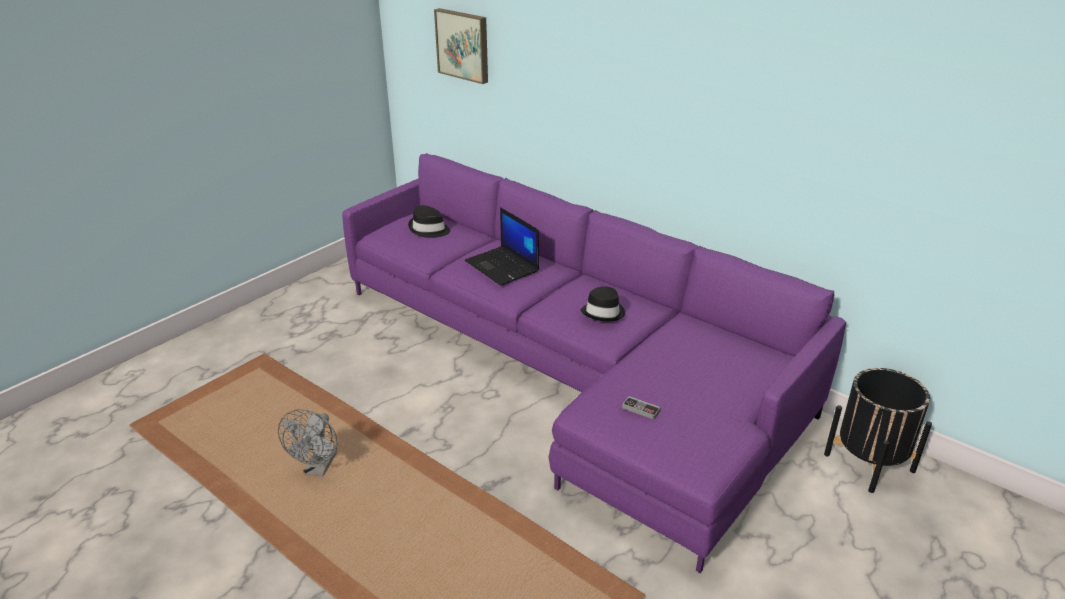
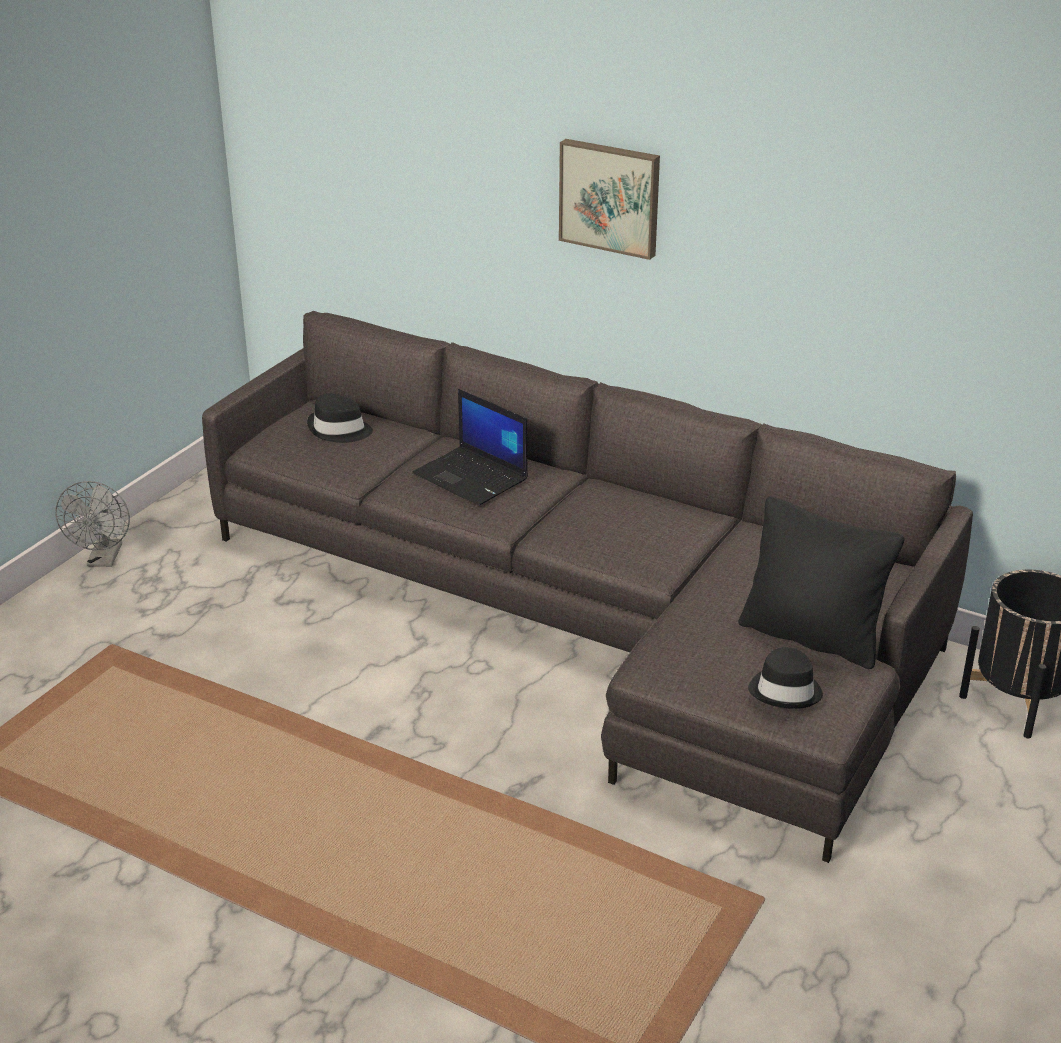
camera: 10 degrees left, 0 degrees up
(318, 469) = (262, 797): grey fan -> grey fan (104, 560)
(463, 45) = (371, 145): picture -> picture (610, 197)
(572, 369) = (588, 620): purple sofa -> grey sofa
(604, 312) = (639, 530): black hat -> black hat (786, 690)
(641, 409) = (726, 656): game controller -> none
(708, 402) = (812, 637): none -> black pillow

